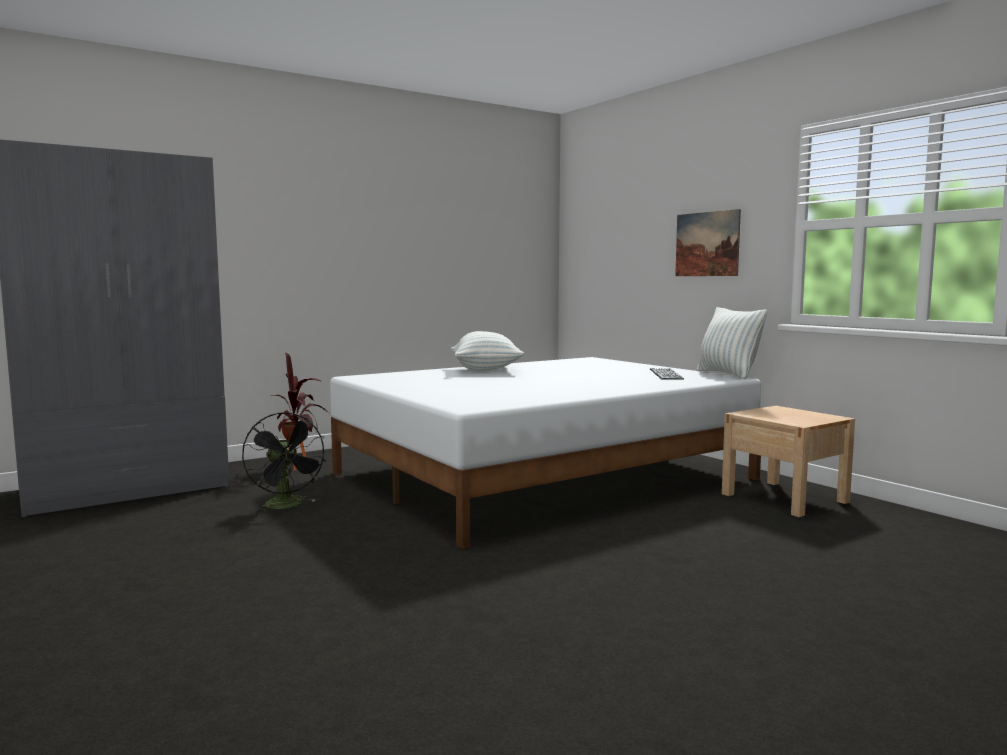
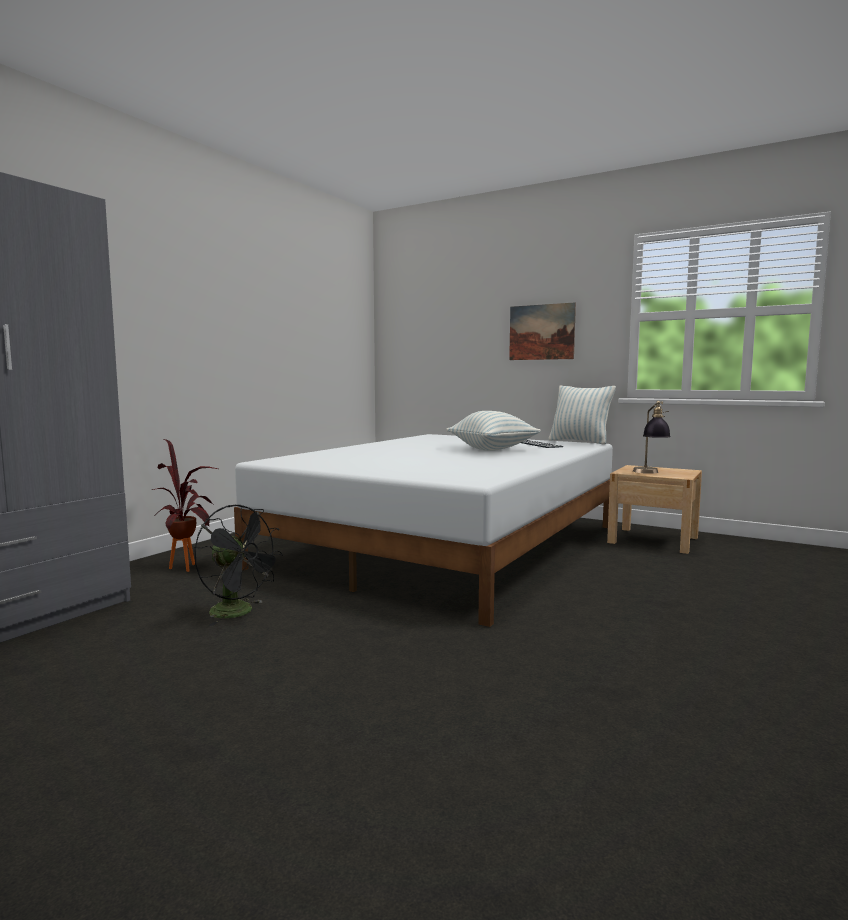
camera: 25 degrees left, 0 degrees up
(486, 370) = (377, 449): pillow -> pillow (492, 449)
(772, 416) = (650, 473): none -> table lamp

